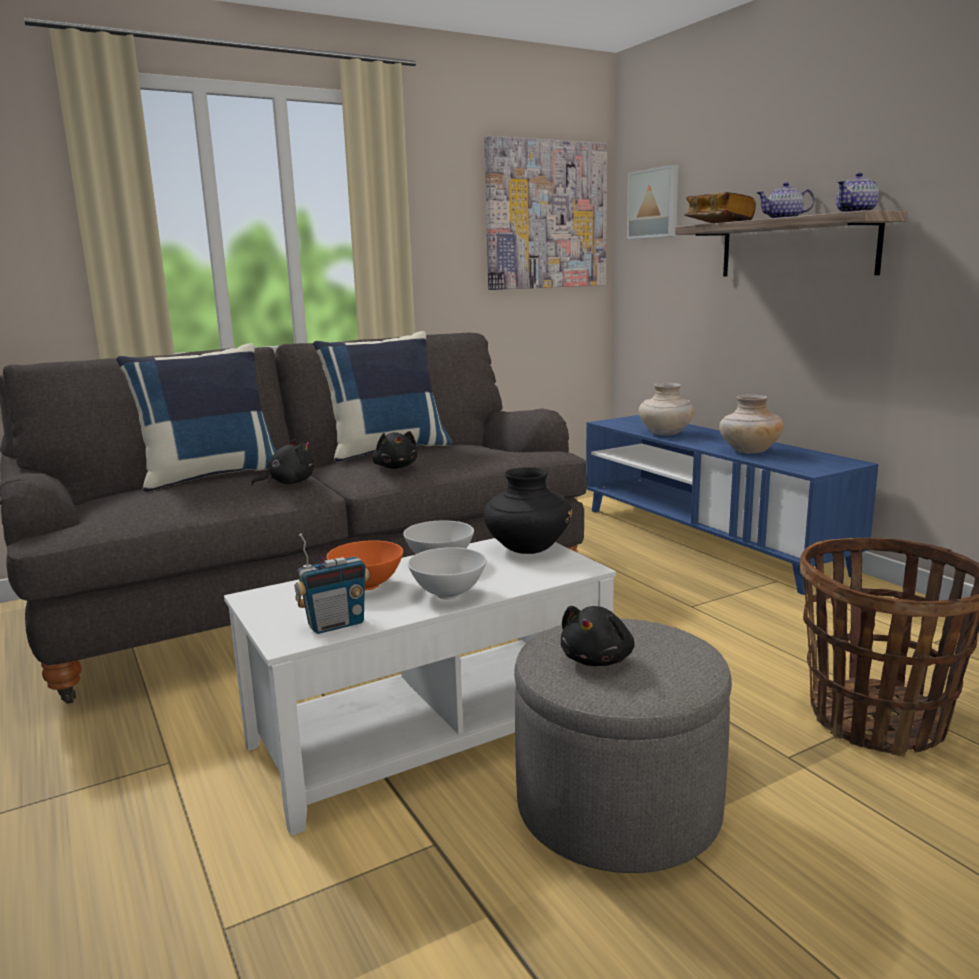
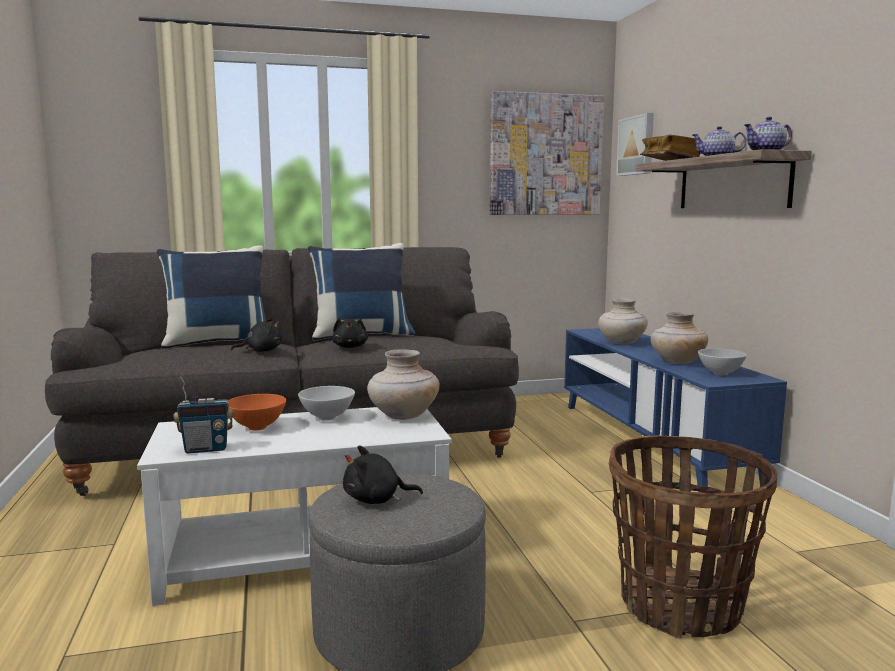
camera: 15 degrees right, 5 degrees down
(449, 594) = (306, 439): white bowl -> white bowl (720, 373)
(527, 548) = (403, 416): black vase -> beige vase
(598, 659) = (376, 500): black plush toy -> black plush toy turned 45 degrees clockwise

